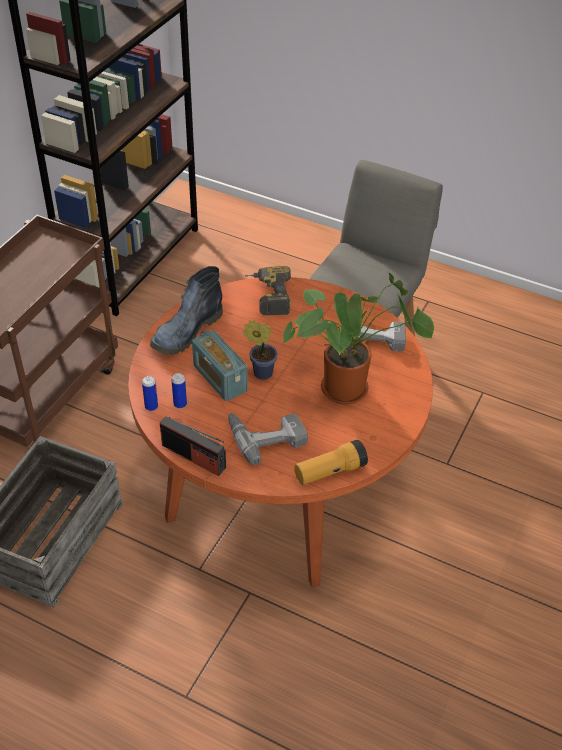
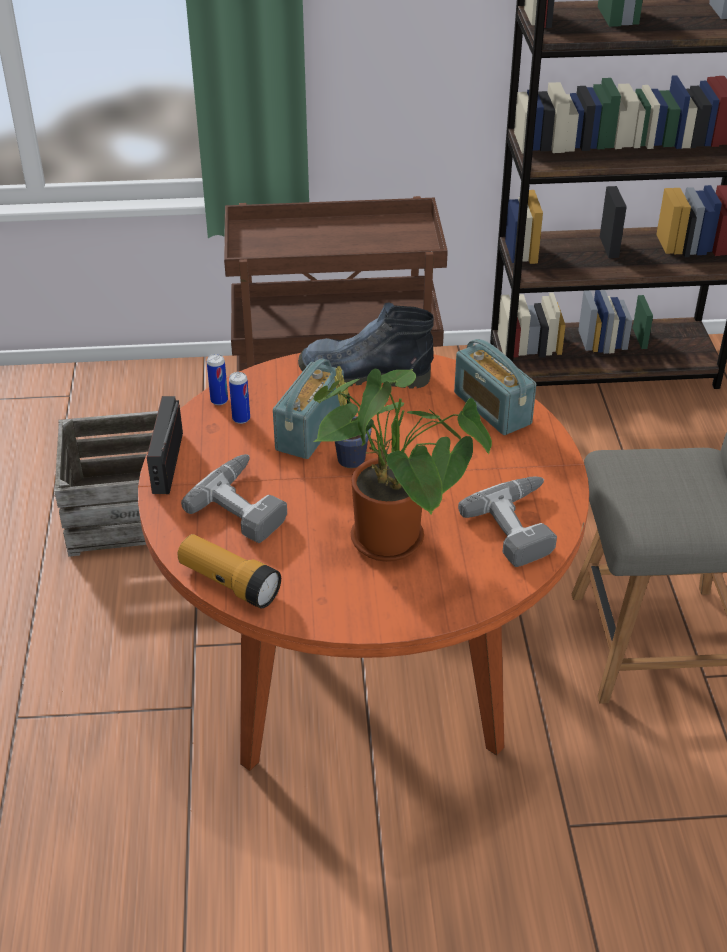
camera: 60 degrees right, 5 degrees down
(267, 296) = (492, 408): power drill -> radio

